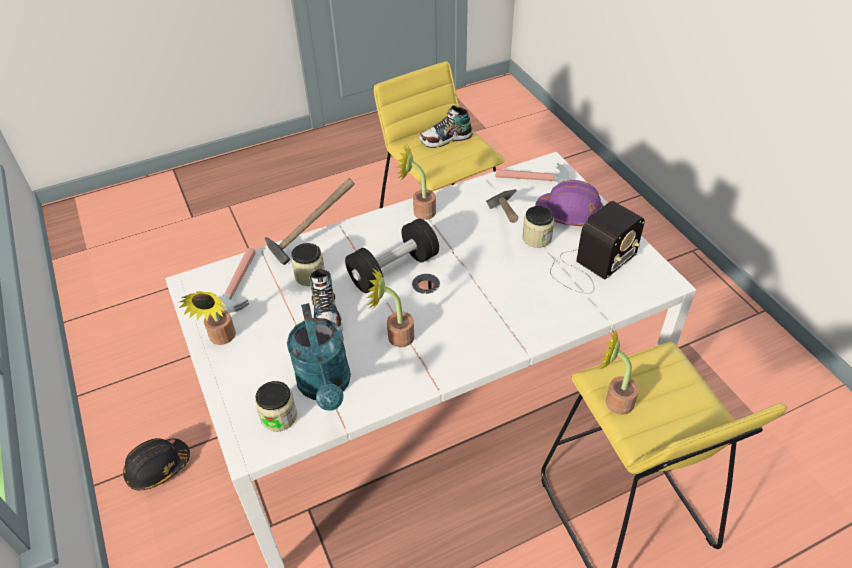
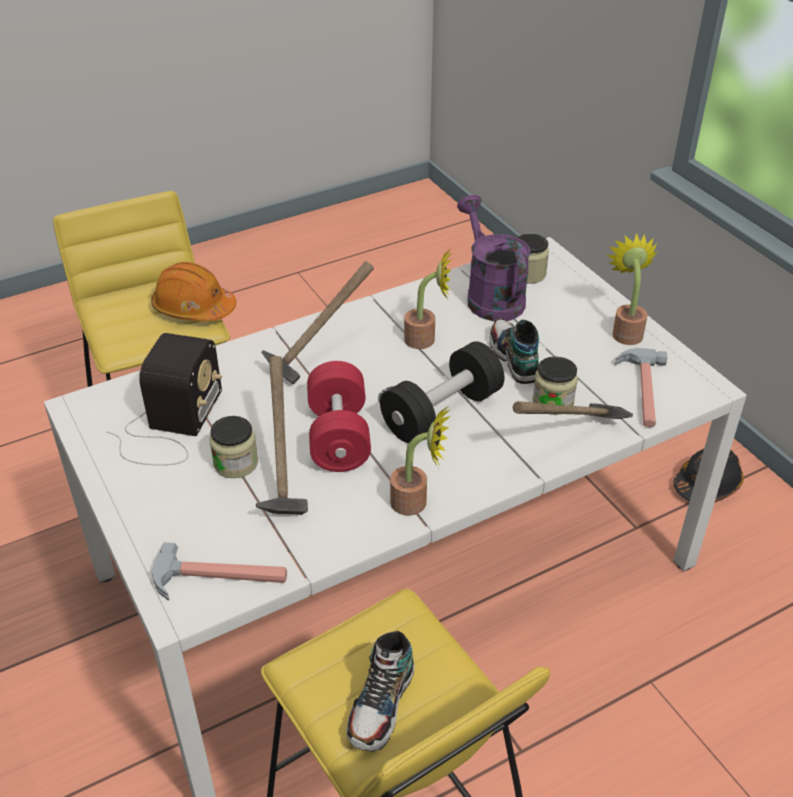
camera: 175 degrees right, 5 degrees down
(326, 386) = (490, 296): turquoise watering can -> purple watering can
(446, 139) = (381, 705): shoe -> shoe turned 135 degrees clockwise
(468, 254) = (339, 436): none -> red dumbbell
(486, 323) = (319, 355): none -> hammer
(570, 214) = (174, 504): purple hard hat -> none
(590, 265) = (170, 426): radio -> radio turned 150 degrees clockwise
(613, 400) = (194, 308): potted plant -> orange hard hat

